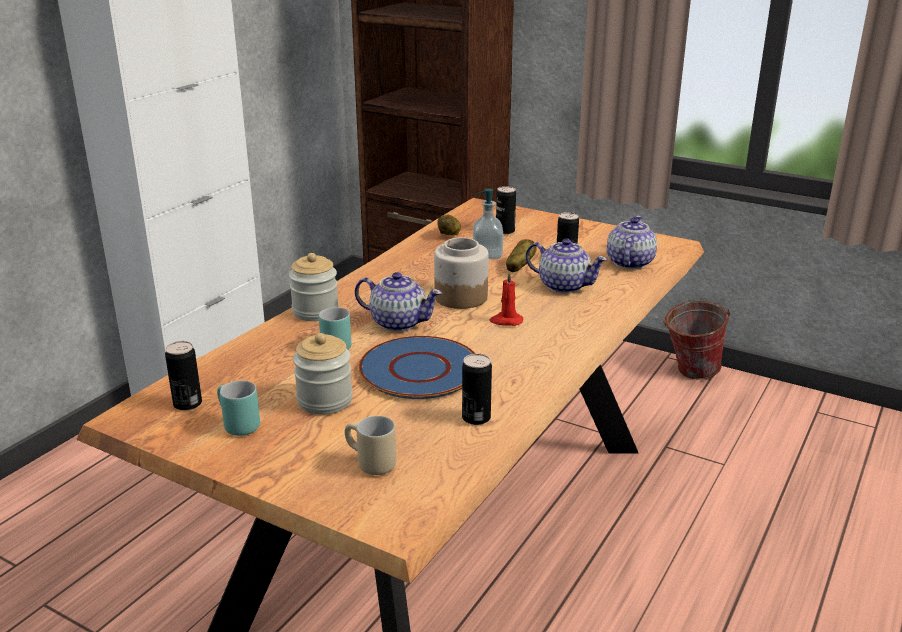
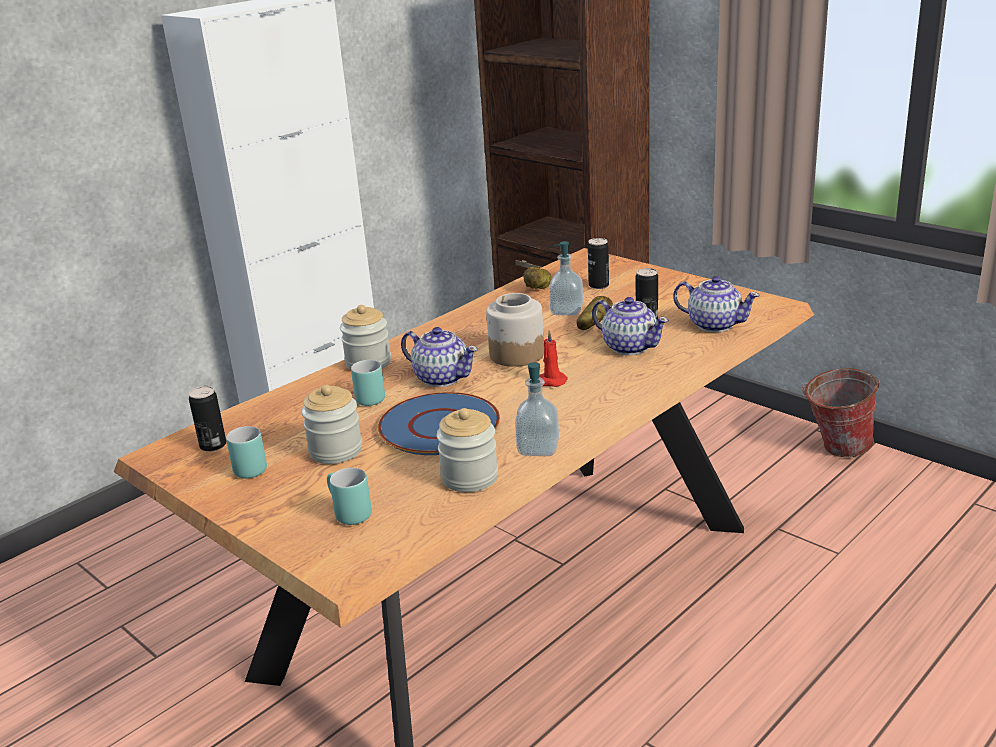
camera: 15 degrees right, 0 degrees up
(368, 464) = (346, 514): beige mug -> turquoise mug
(476, 418) = (469, 477): can -> jar
(528, 385) = (538, 448): none -> soap dispenser
(629, 263) = (714, 324): teapot -> teapot turned 90 degrees clockwise

